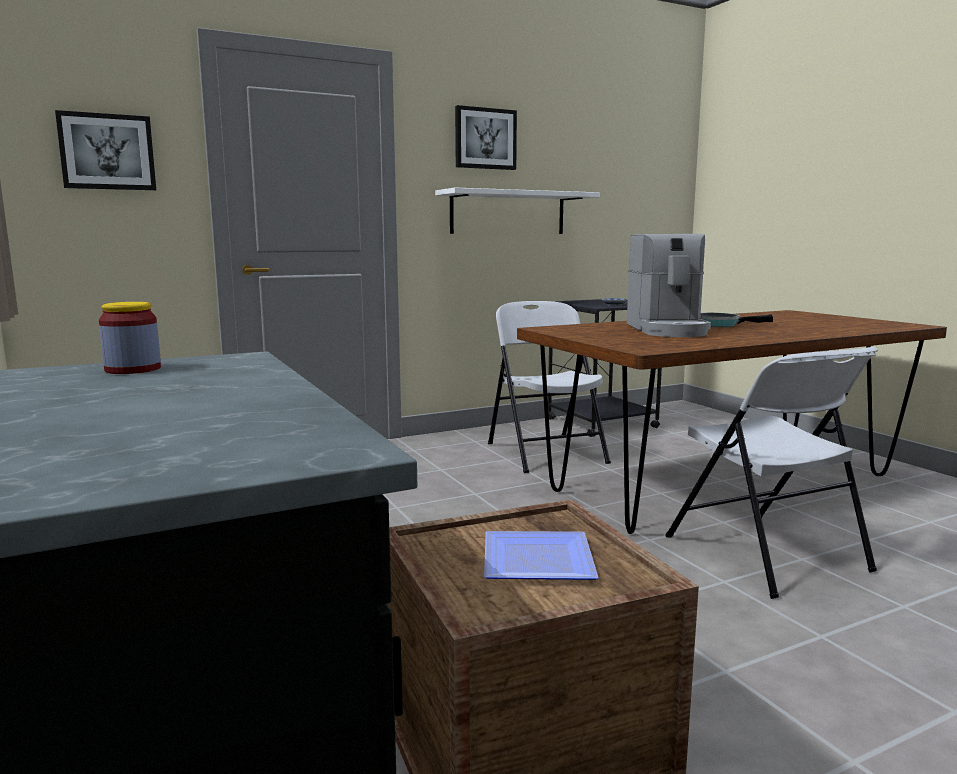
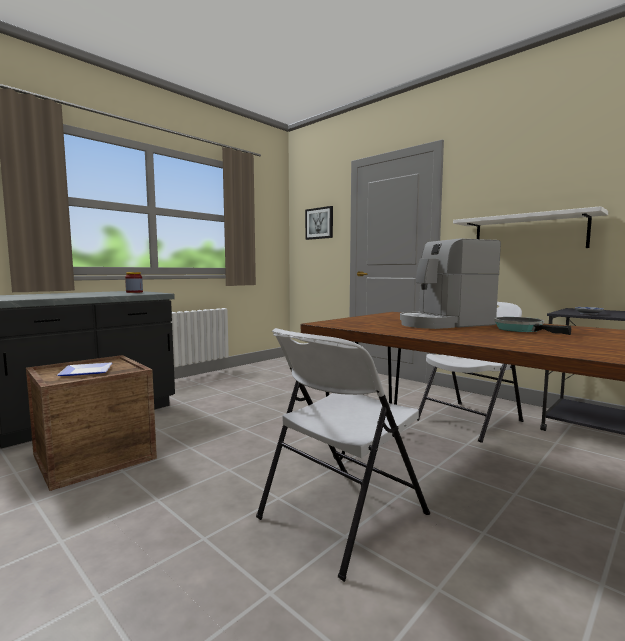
camera: 70 degrees right, 5 degrees down
(485, 138) = (510, 179): picture -> none

